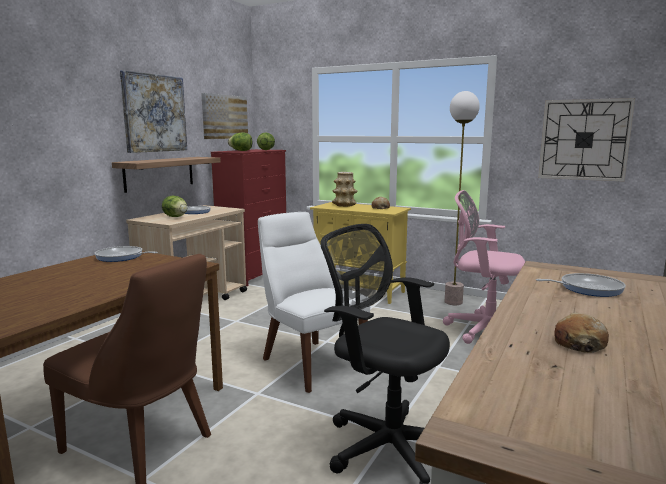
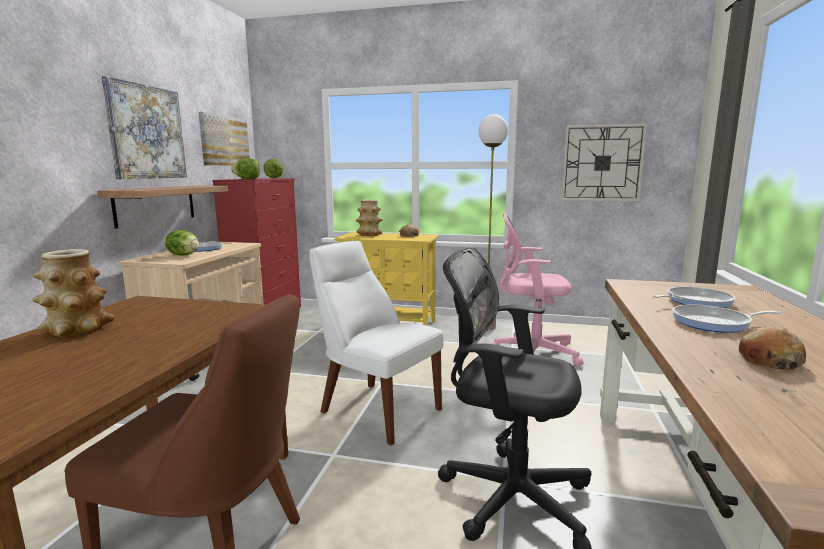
camera: 15 degrees left, 0 degrees up
(69, 270) = (77, 330): none -> vase
(121, 257) = (144, 307): frying pan -> frying pan (714, 323)

